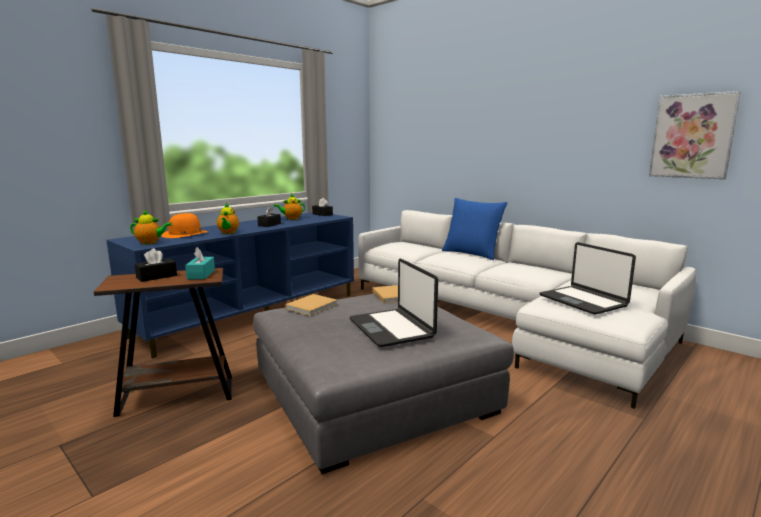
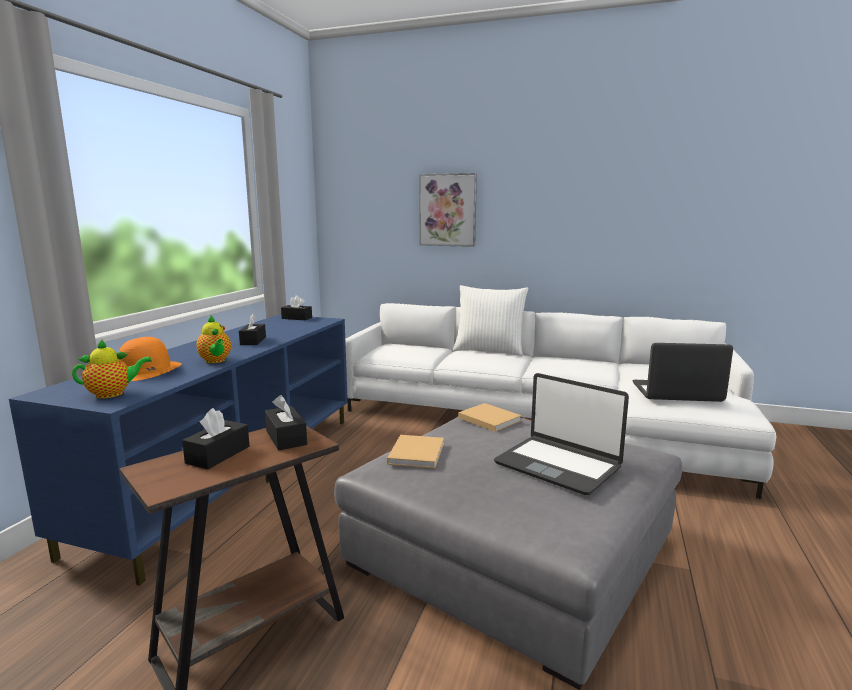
camera: 25 degrees left, 0 degrees up
(201, 274) = (286, 438): turquoise tissue box -> black tissue box
(291, 218) = (266, 328): teapot -> none
(472, 254) = (489, 351): blue pillow -> white pillow
(583, 301) = (676, 393): laptop -> laptop turned 150 degrees clockwise
(692, 136) = (719, 213): picture -> picture (447, 210)

